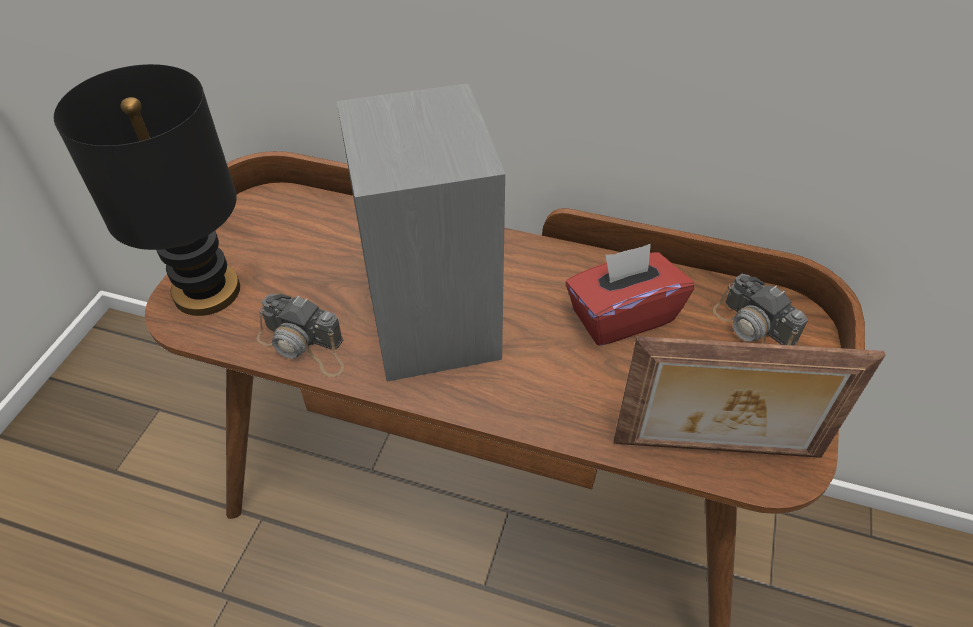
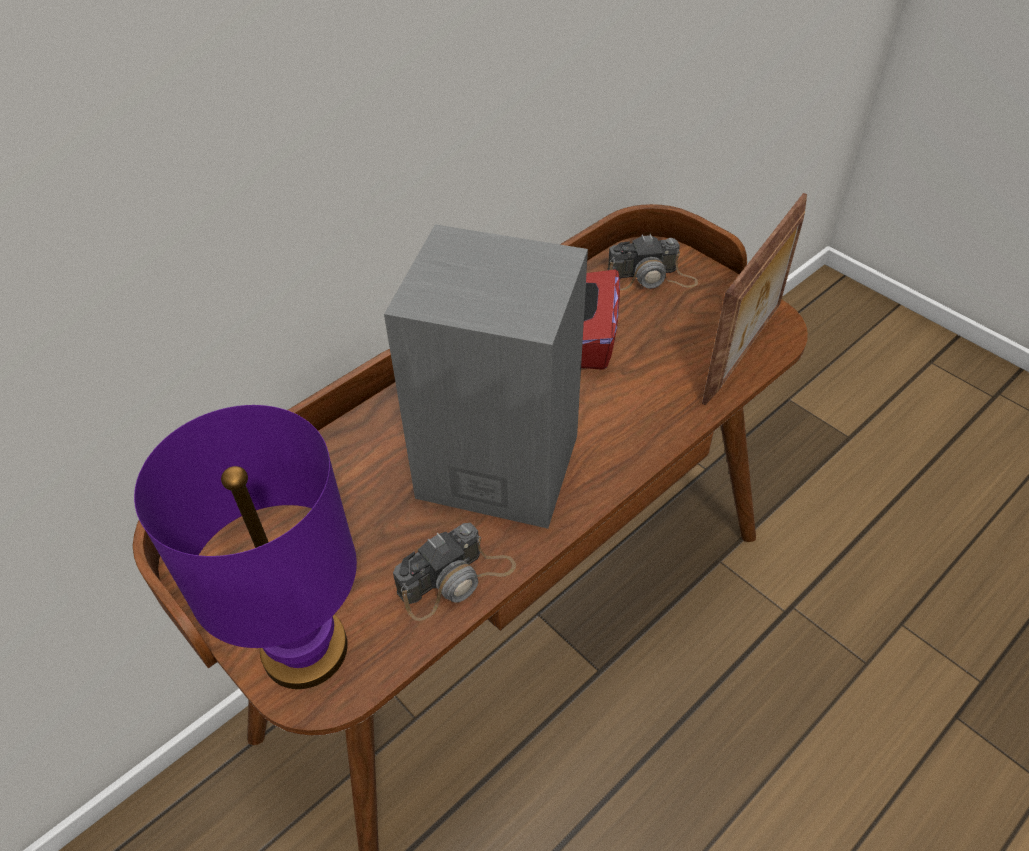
camera: 60 degrees left, 0 degrees up
(207, 292) = (307, 649): black table lamp -> purple table lamp

